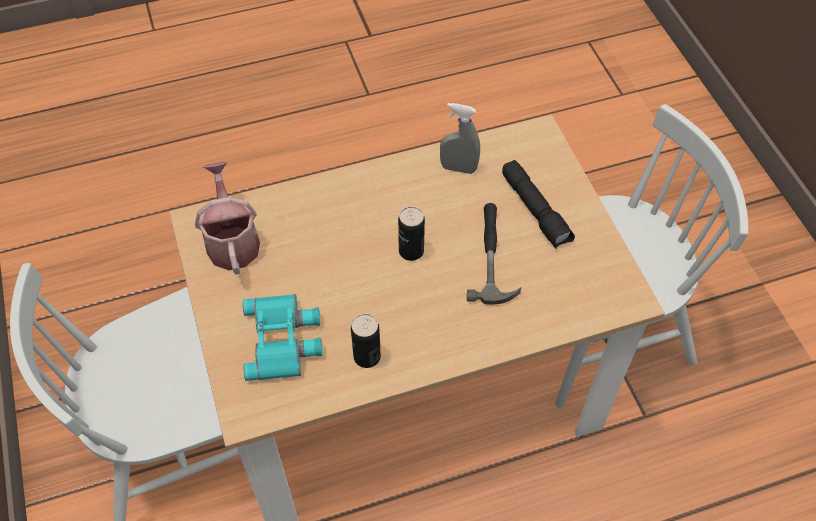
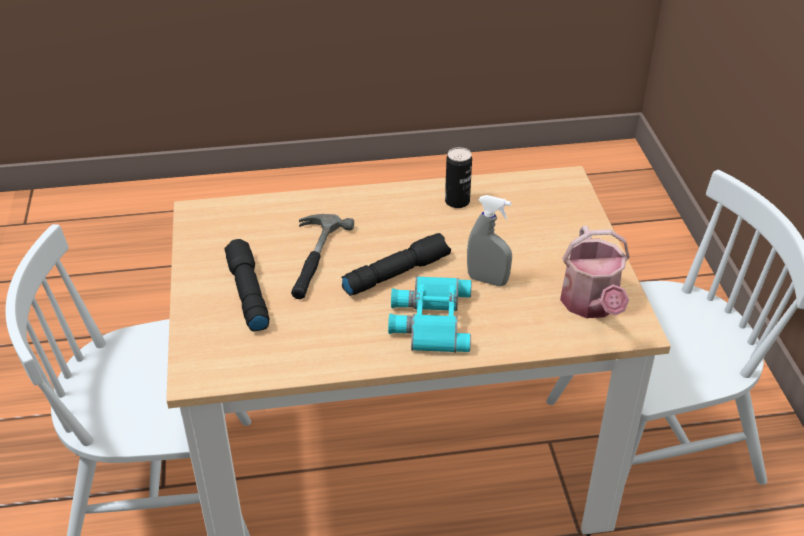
camera: 170 degrees left, 15 degrees down
(284, 340) = (533, 220): turquoise binoculars -> turquoise binoculars (429, 319)
(411, 251) = (396, 273): can -> black flashlight
(458, 168) = (316, 347): grey spray bottle -> grey spray bottle (487, 280)

